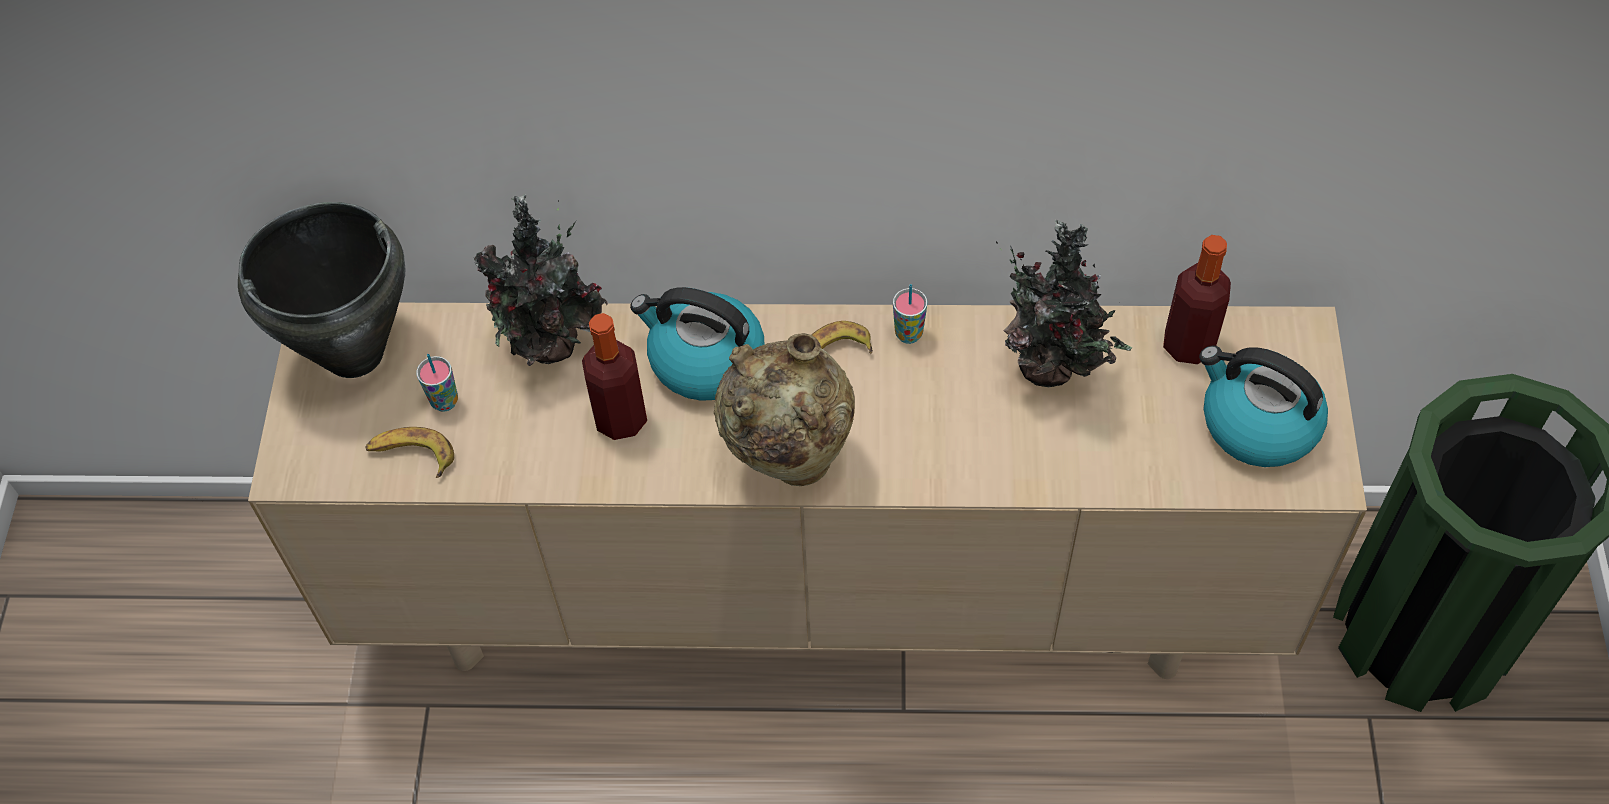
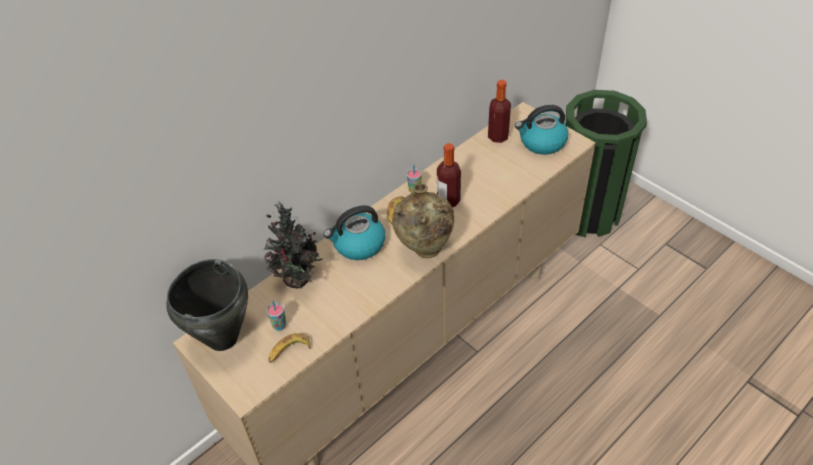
camera: 45 degrees left, 10 degrees down
(621, 419) = (352, 282): bottle -> bottle (448, 201)
(1053, 368) = (469, 169): potted plant -> none

